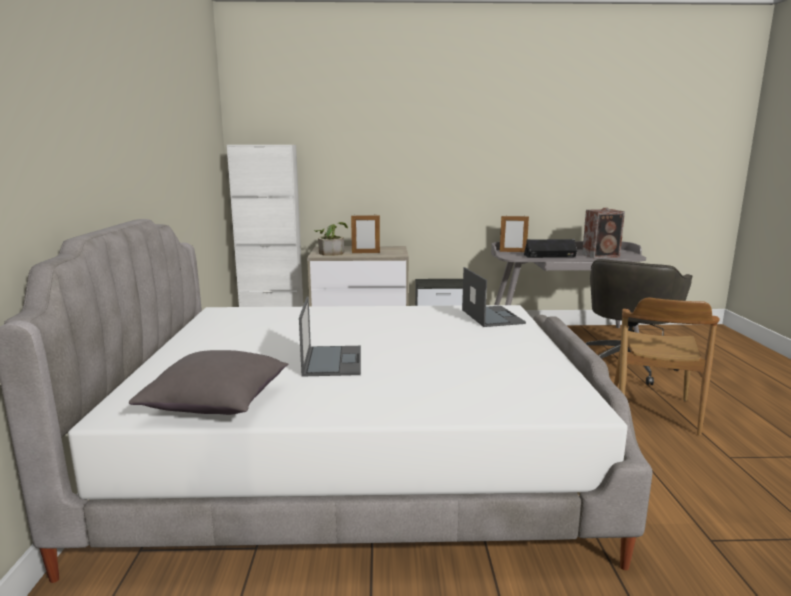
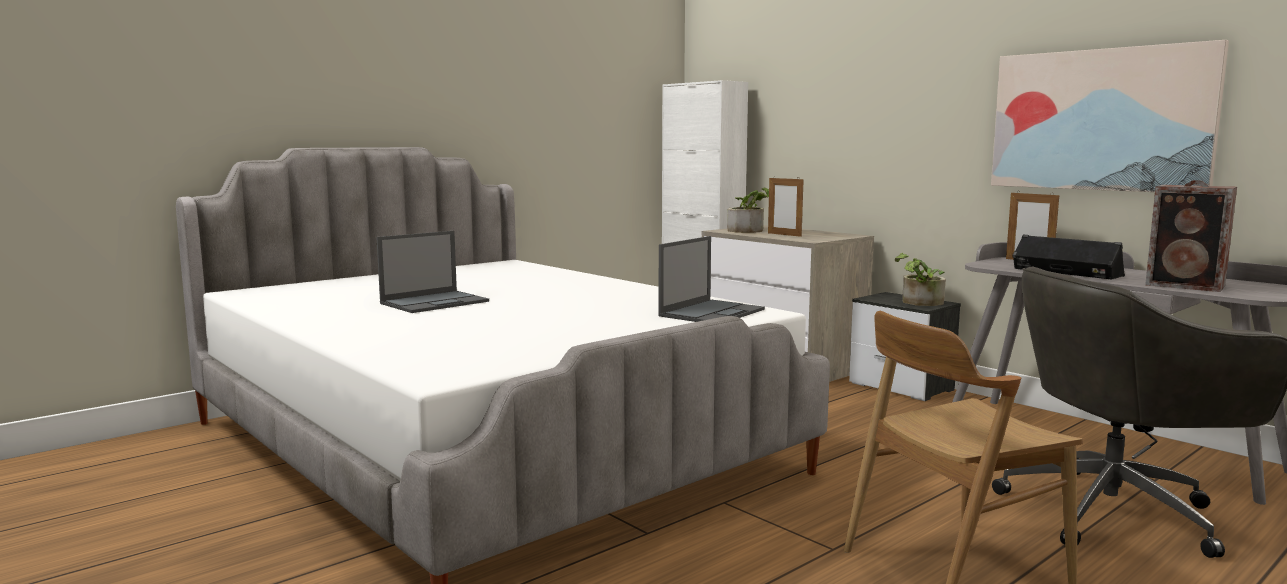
camera: 50 degrees right, 5 degrees down
(218, 404) = (286, 302): grey pillow -> none
(450, 282) = (919, 303): none -> potted plant
(533, 176) = (1100, 120): none -> picture

